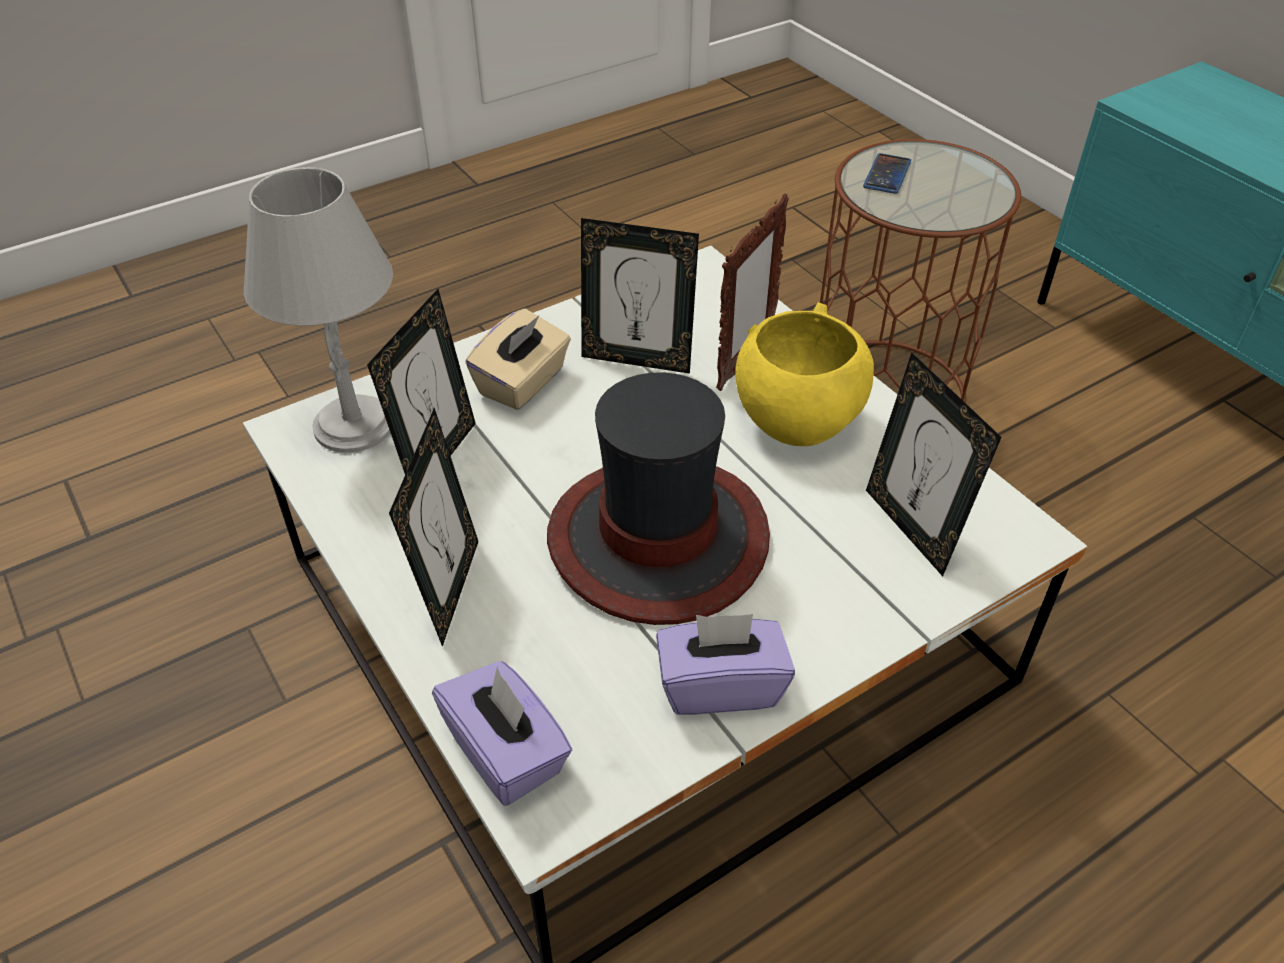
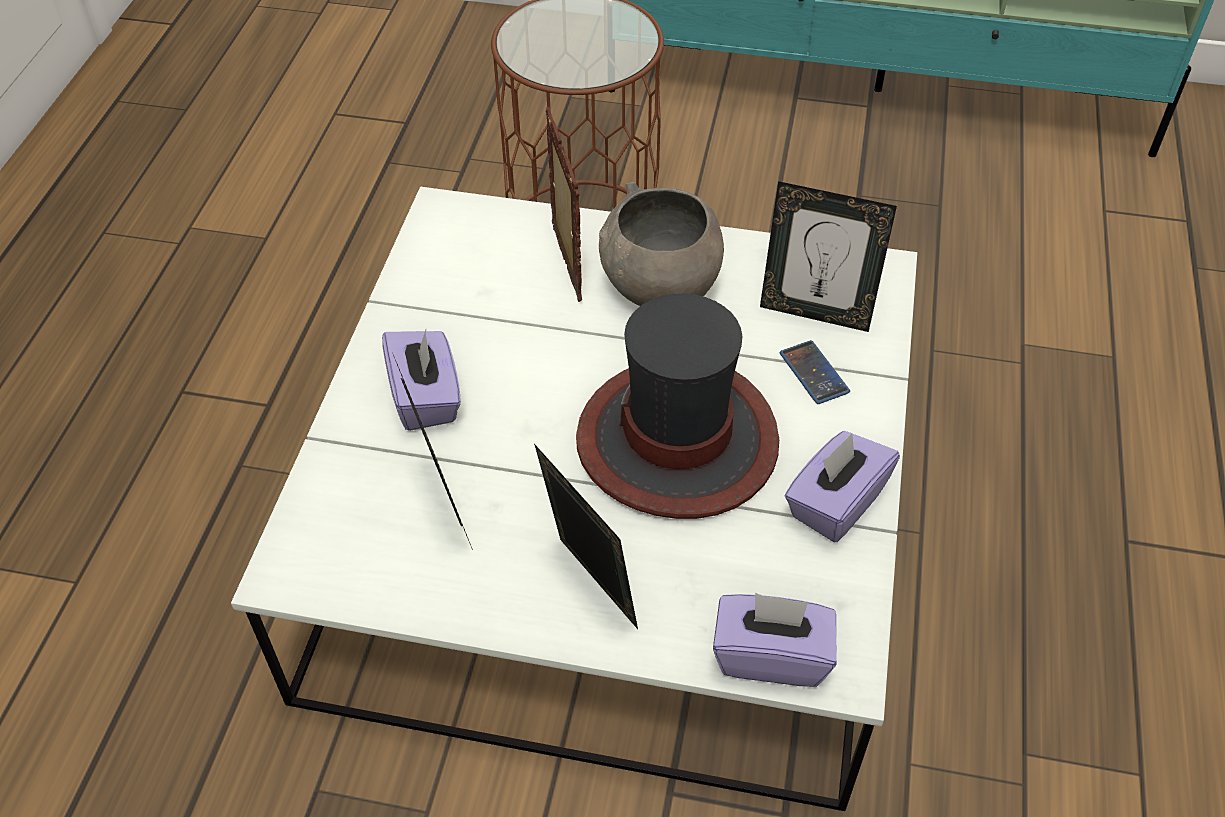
camera: 45 degrees left, 5 degrees up
(353, 424) = (334, 531): grey table lamp -> none
(523, 383) = (426, 398): beige tissue box -> purple tissue box
(637, 359) = (488, 318): picture frame -> none
(796, 422) = (659, 289): yellow bowl -> grey bowl
(887, 174) = (541, 47): phone -> phone (814, 373)

